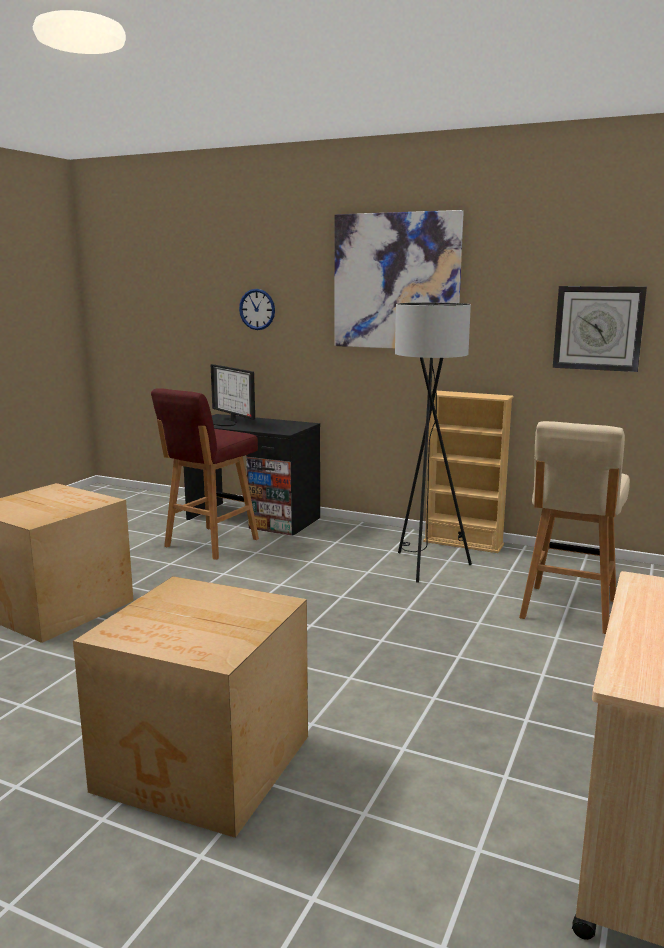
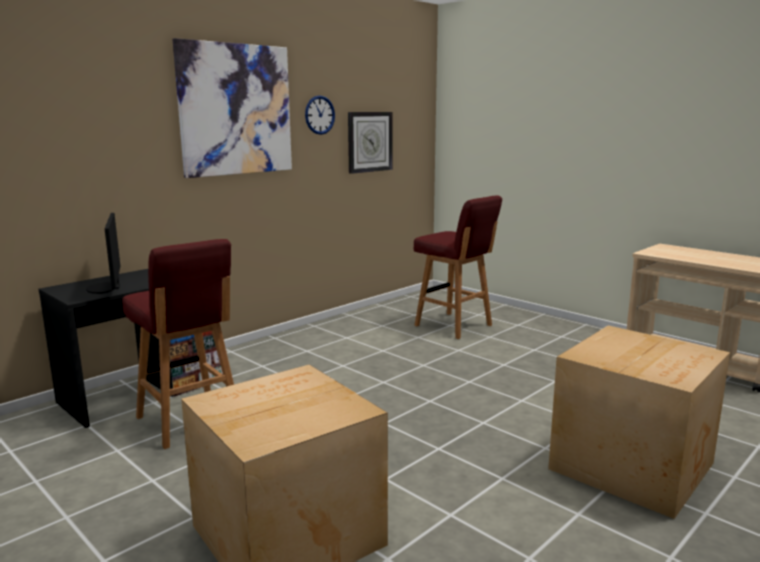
camera: 70 degrees left, 0 degrees up
(227, 423) = (106, 288): monitor -> monitor turned 90 degrees clockwise
(257, 309) = (81, 145): wall clock -> wall clock (319, 115)
(423, 564) = (347, 346): black floor lamp -> none
(463, 543) = (318, 327): beige bookcase -> none
(568, 610) = (454, 326): beige stool -> red stool

